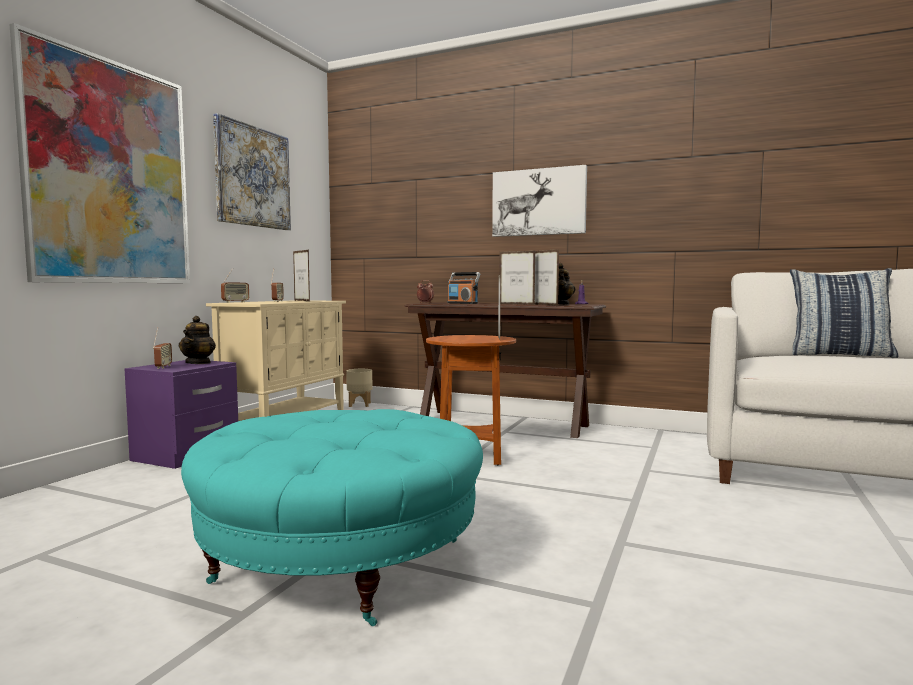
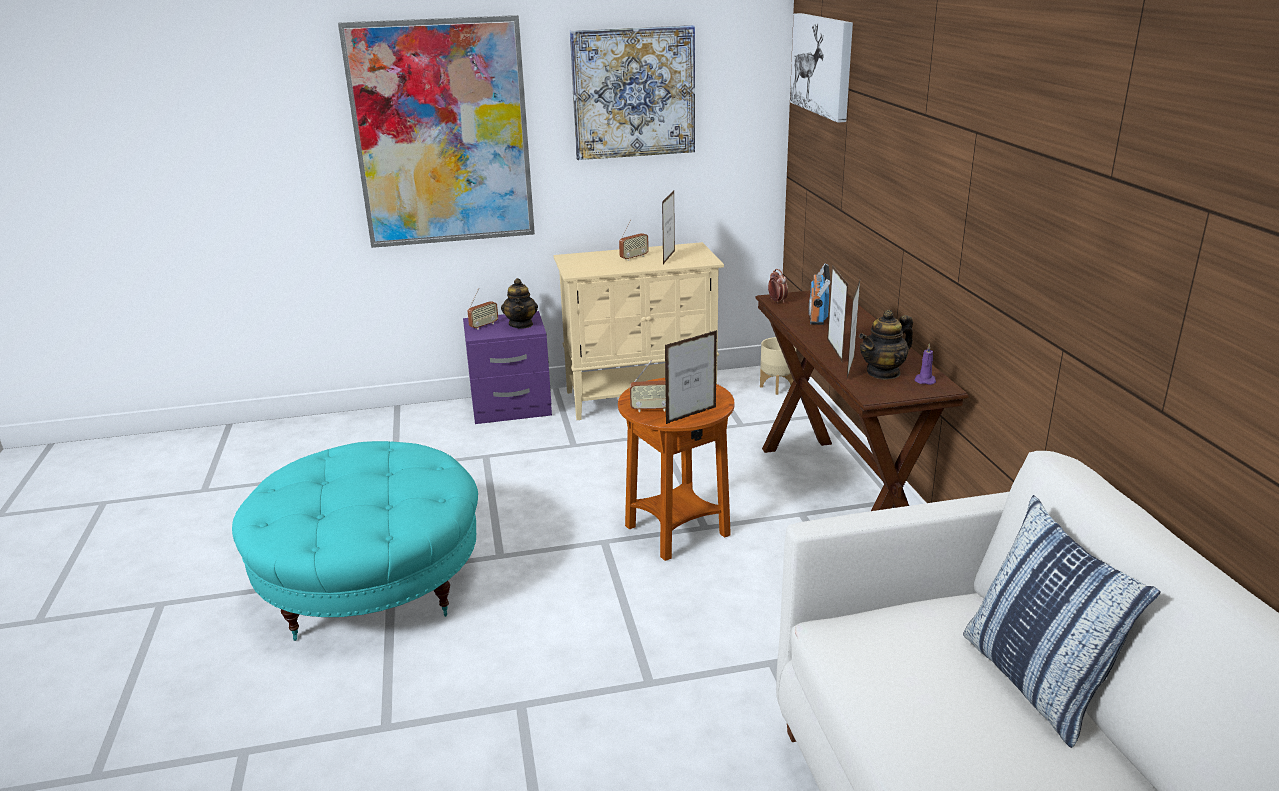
camera: 55 degrees right, 20 degrees up
(198, 363) = (521, 324): teapot -> teapot turned 60 degrees counterclockwise
(235, 302) = (582, 257): radio -> radio (651, 409)
(539, 202) = (938, 182): picture -> picture (823, 65)

